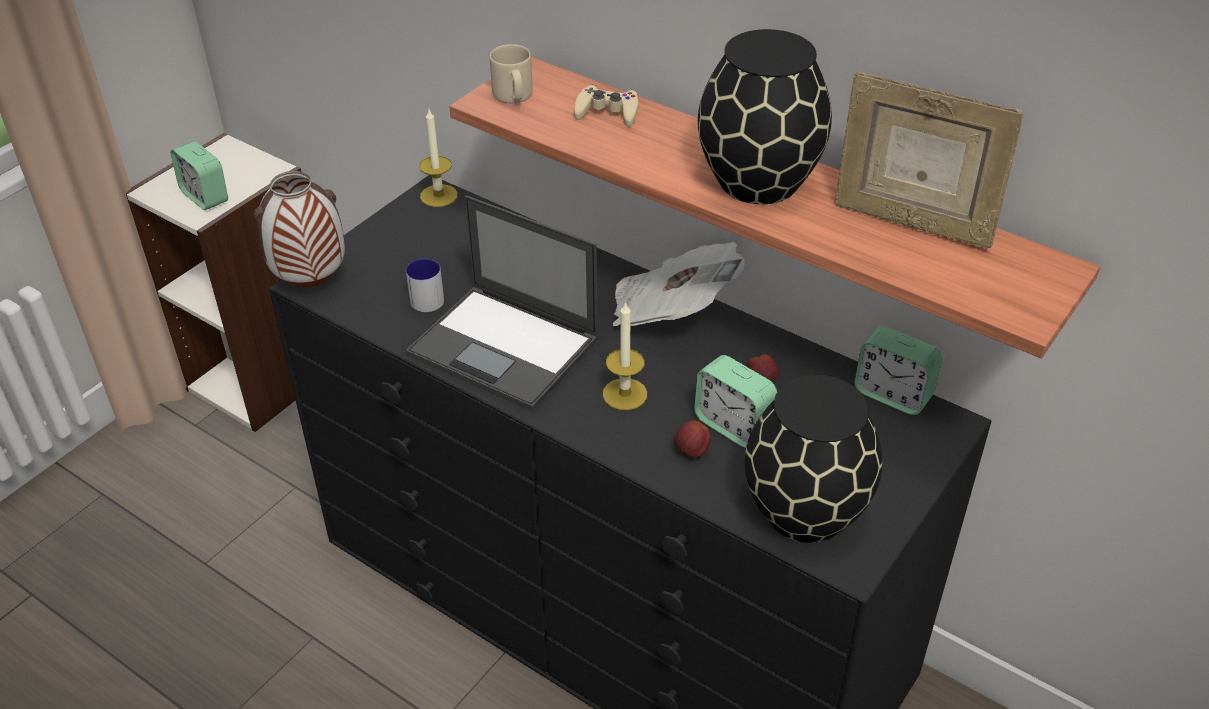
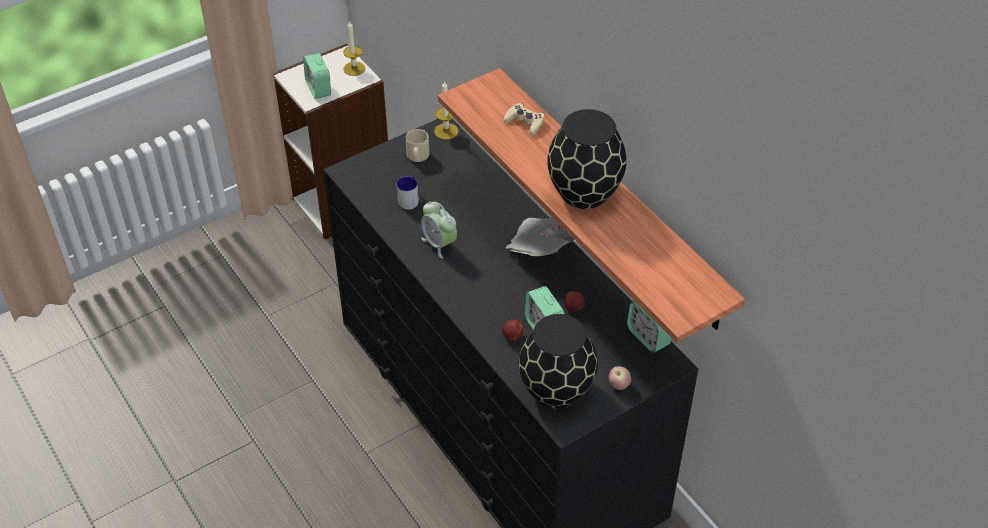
camera: 20 degrees right, 5 degrees up
(310, 284) = (347, 173): vase -> none
(506, 347) = (439, 244): laptop -> alarm clock
(513, 96) = (477, 97): beige mug -> beige mug (417, 157)
(625, 394) = (492, 292): candle -> candle (354, 68)
(894, 477) = (618, 385): none -> apple
(911, 222) = (655, 242): picture frame -> none

